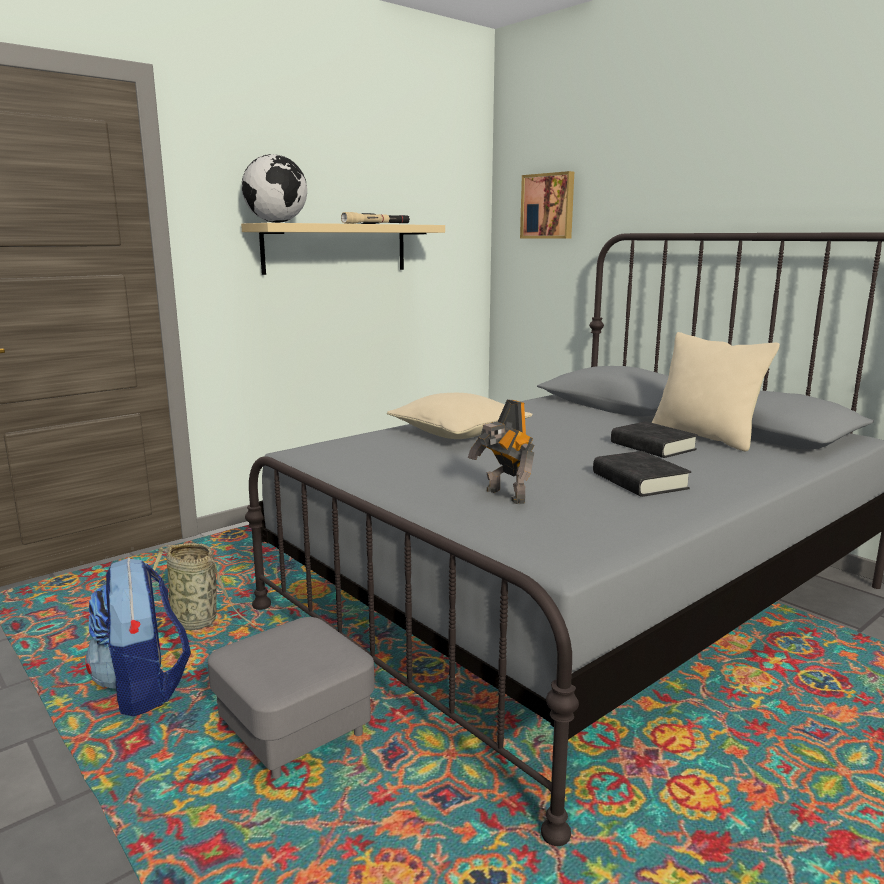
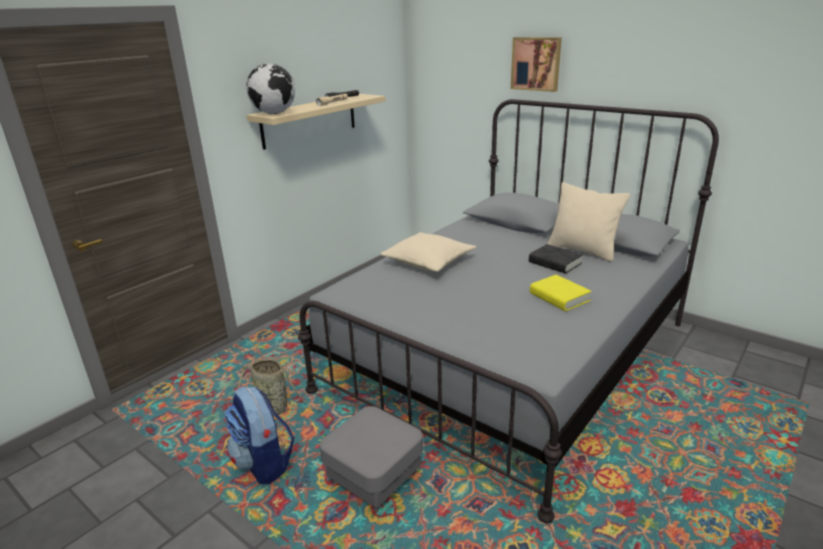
camera: 10 degrees left, 10 degrees up
(503, 496) = (485, 321): toy robot -> none
(548, 206) = (453, 73): picture -> picture (536, 64)
(639, 481) = (559, 297): black book -> yellow book

